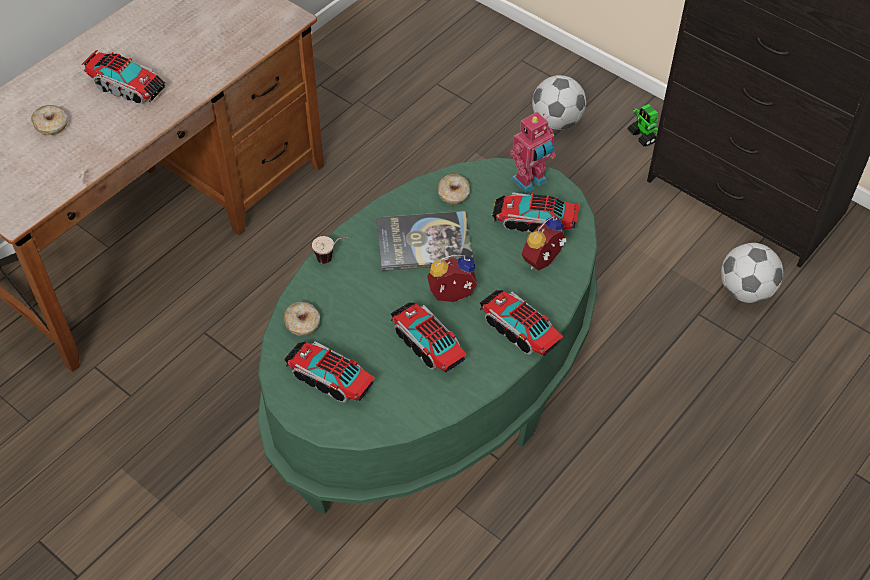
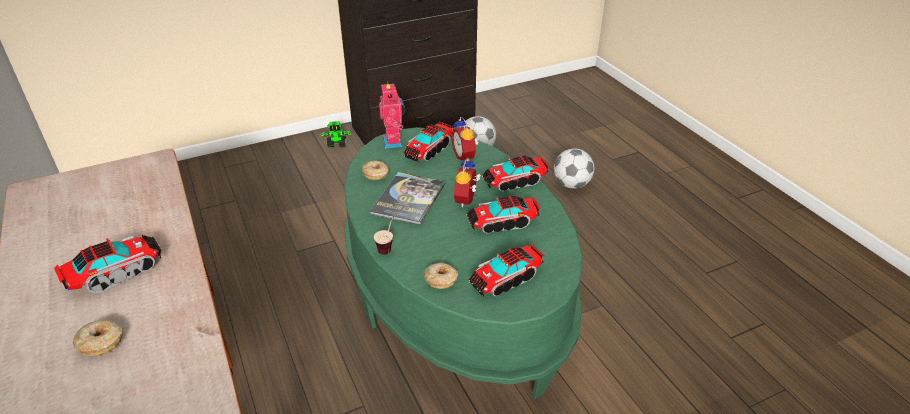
camera: 65 degrees left, 15 degrees down
(556, 121) = (291, 171): football -> football (571, 184)

